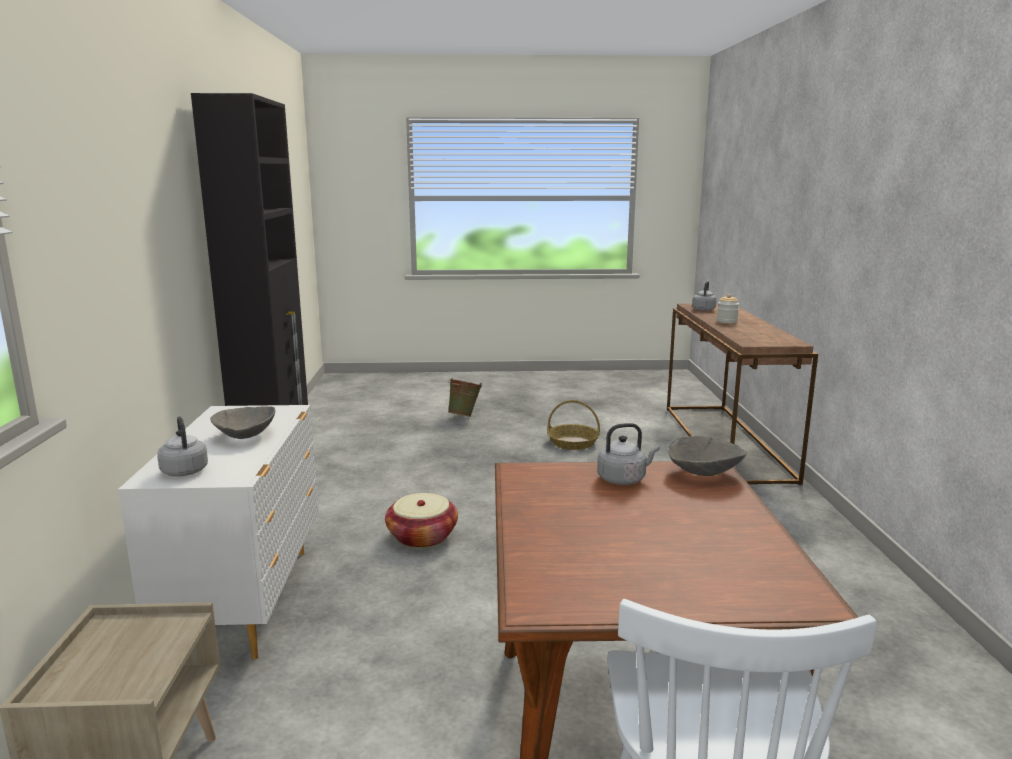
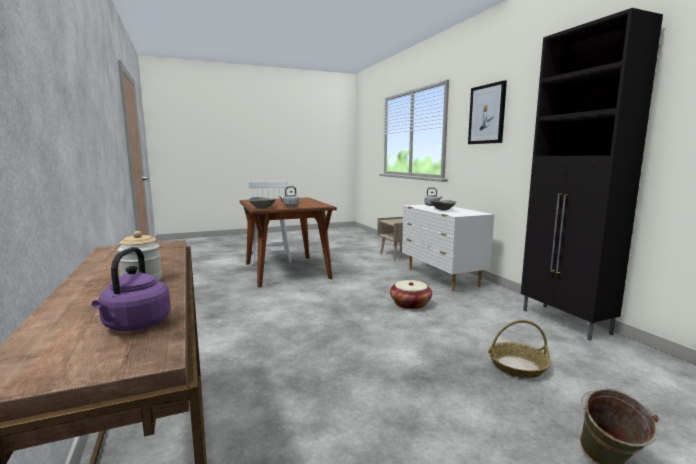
camera: 160 degrees right, 5 degrees down
(107, 196) = (487, 114): none -> picture
(573, 443) = (384, 423): basket -> basket (517, 366)
(704, 309) = (135, 325): grey kettle -> purple kettle

